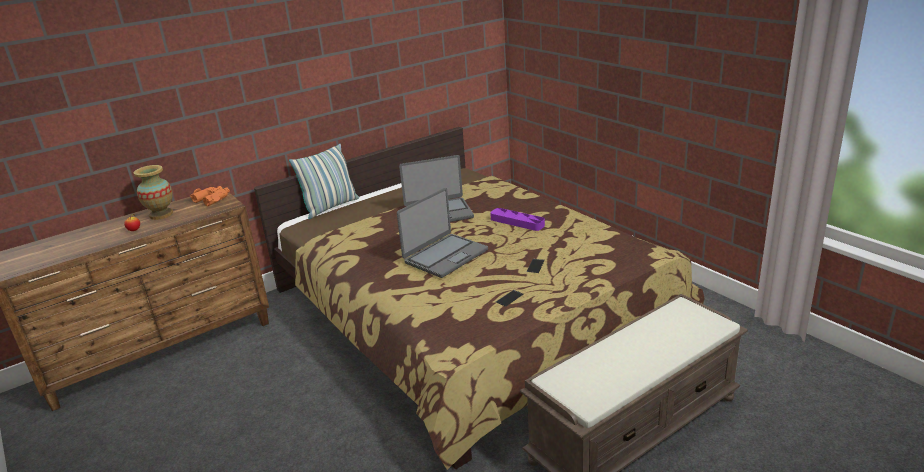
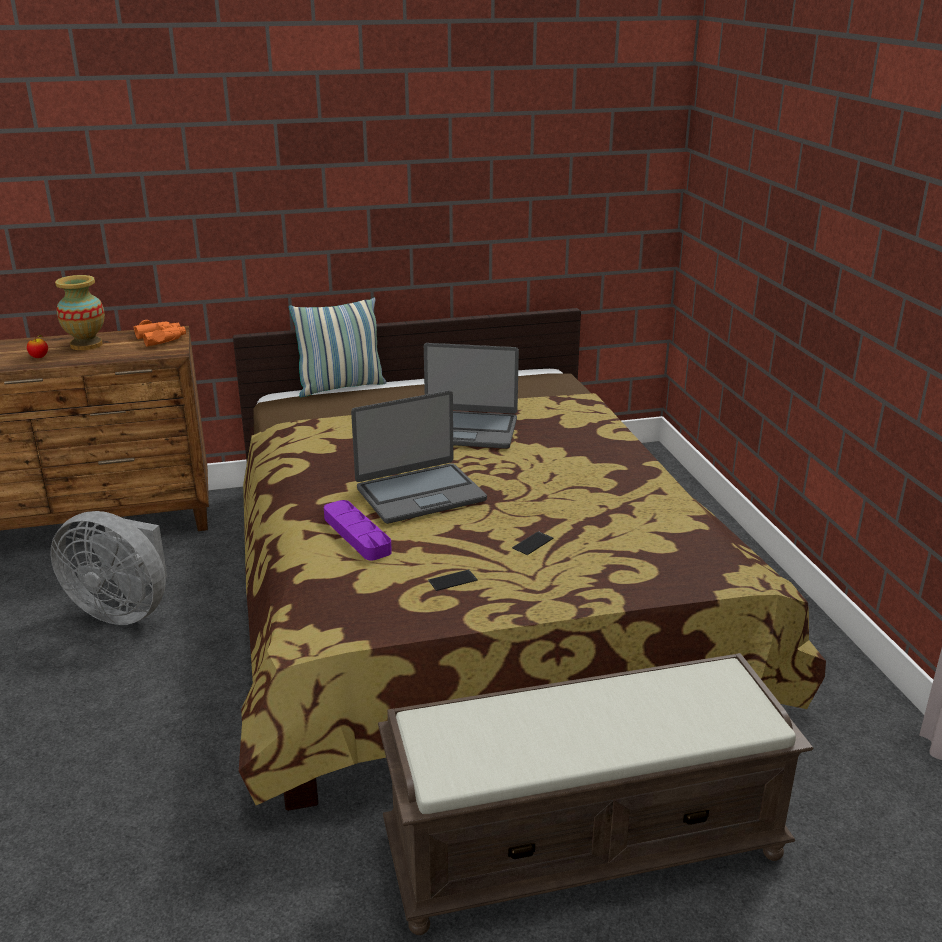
camera: 20 degrees right, 0 degrees up
(250, 389) = (123, 610): none -> grey fan
(517, 222) = (565, 471): purple tray -> purple tray (357, 535)

